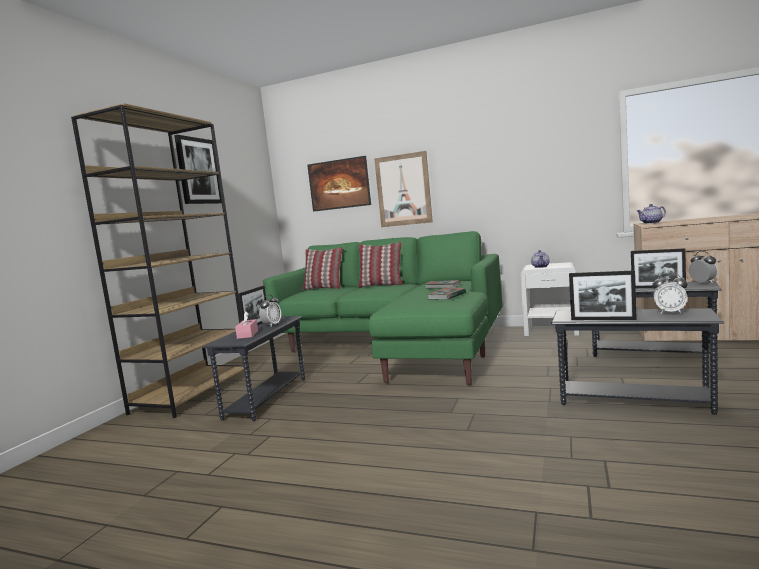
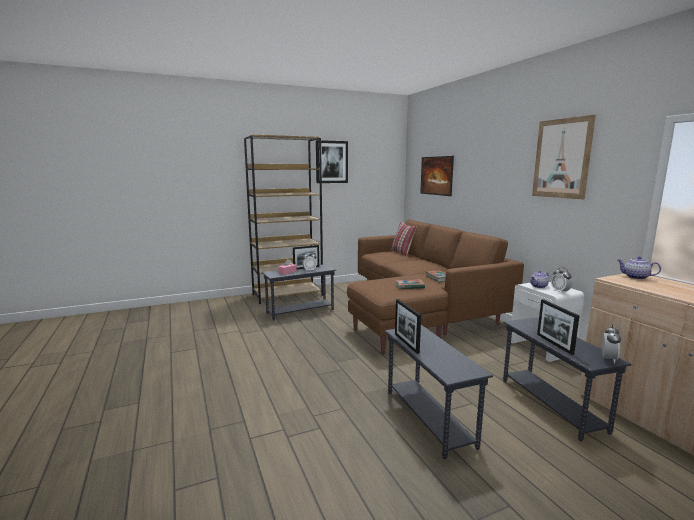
camera: 45 degrees right, 5 degrees up
(381, 285) = (428, 262): pillow -> none
(397, 346) = (419, 311): green sofa -> brown sofa
(403, 190) = (471, 188): picture -> picture (561, 158)
(670, 312) = (456, 361): alarm clock -> alarm clock (560, 292)

